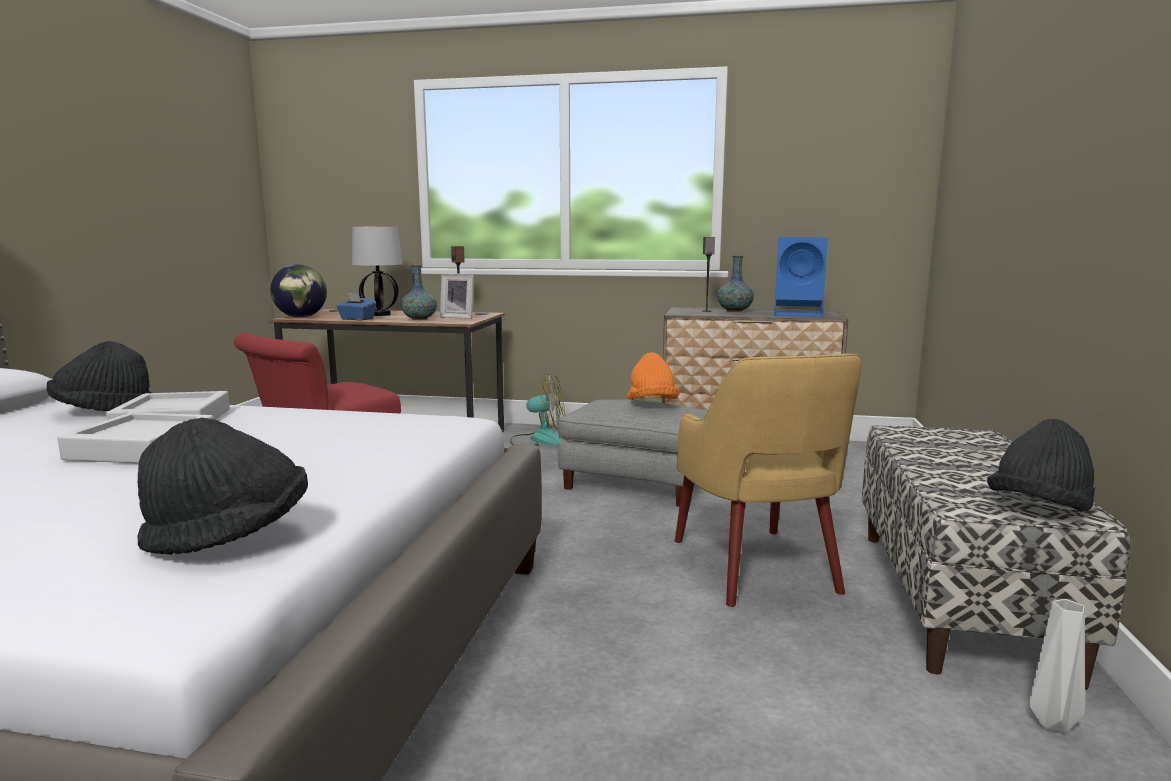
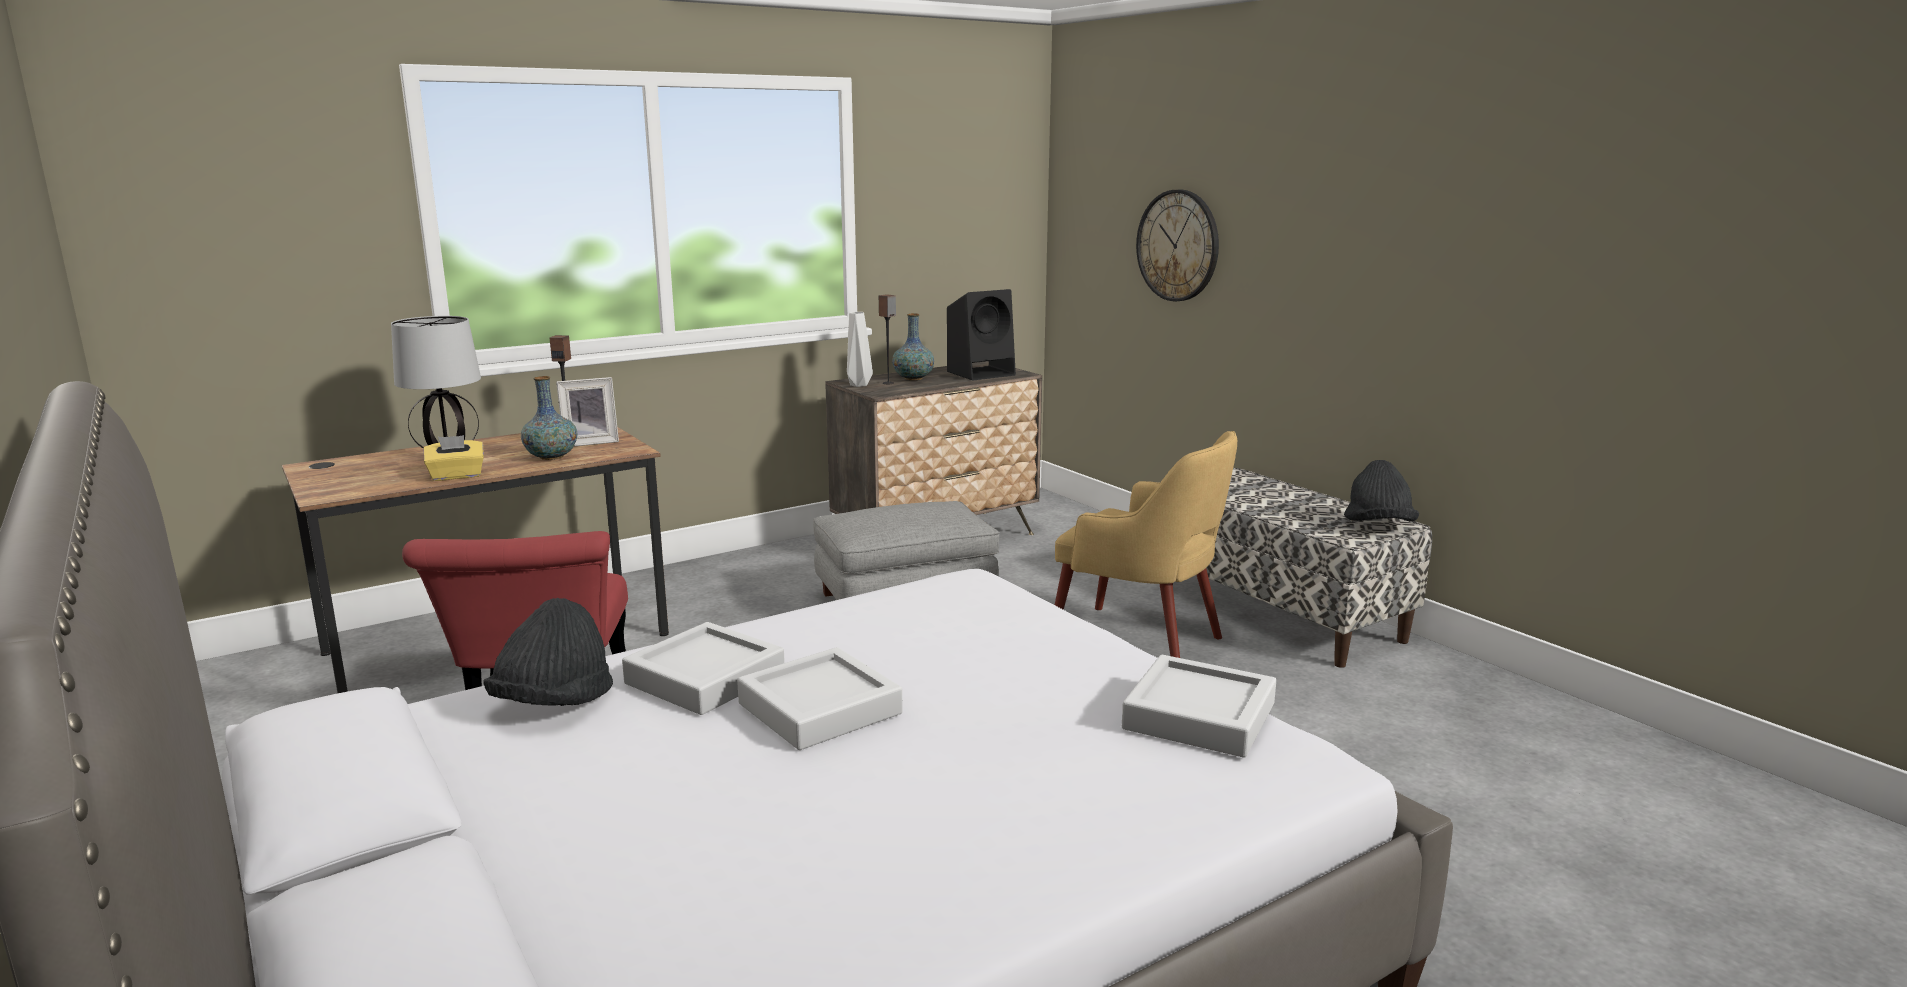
camera: 45 degrees left, 5 degrees up
(231, 536) = (1199, 716): black hat -> grey tray
(301, 317) = (339, 491): globe -> none
(357, 319) = (456, 476): blue tissue box -> yellow tissue box
(539, 440) = (695, 588): fan -> none
(652, 404) = (919, 508): orange hat -> none
(799, 314) = (982, 373): blue speaker -> black speaker
(995, 189) = (1178, 245): none -> wall clock
(1049, 722) = (1421, 668): grey vase -> grey vase (858, 385)

